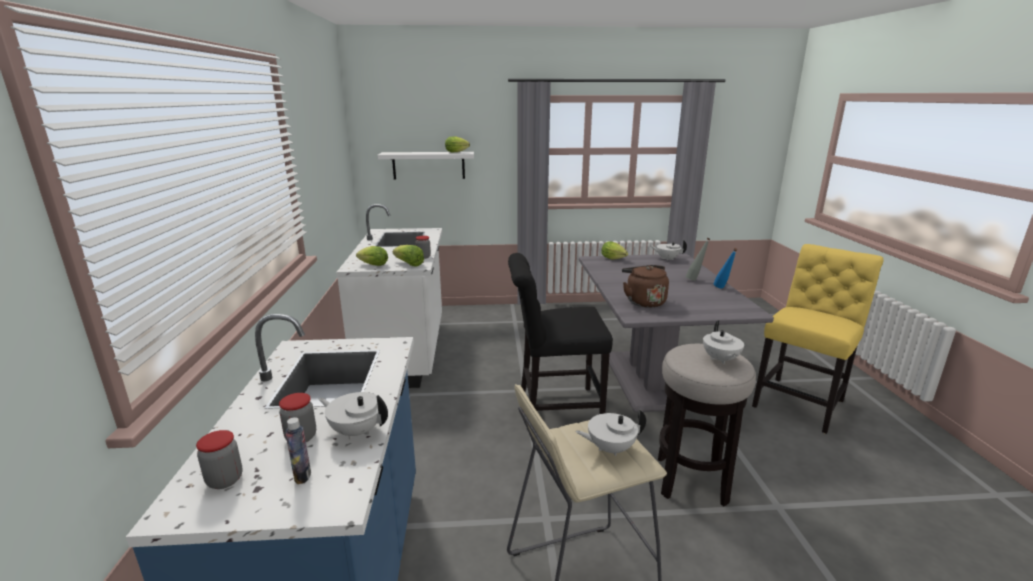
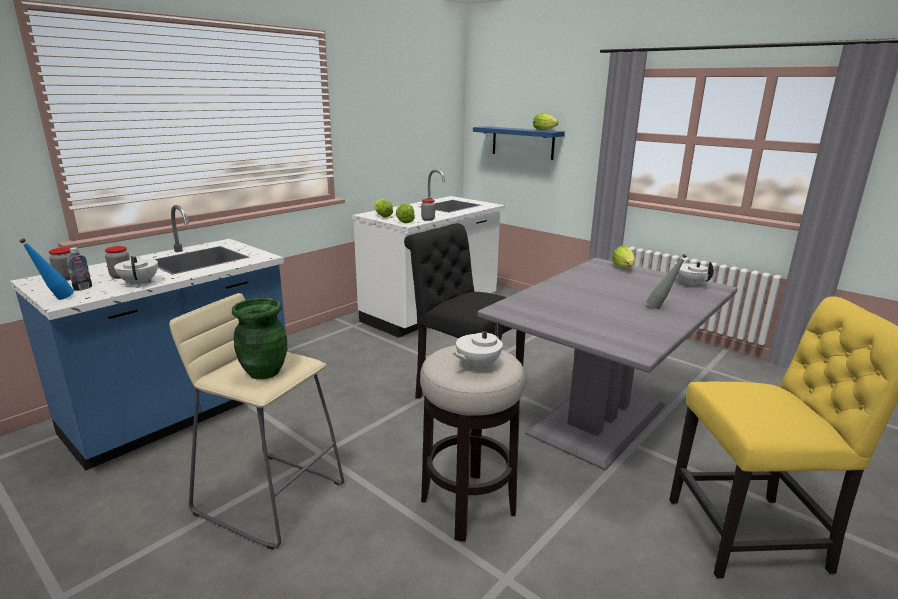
camera: 45 degrees right, 0 degrees up
(428, 165) = (522, 142): white shelf -> blue shelf
(610, 448) = (264, 372): white teapot -> green vase
(643, 301) = (543, 304): brown kettle -> none
(722, 288) = (670, 325): blue bottle -> blue bottle (56, 300)

